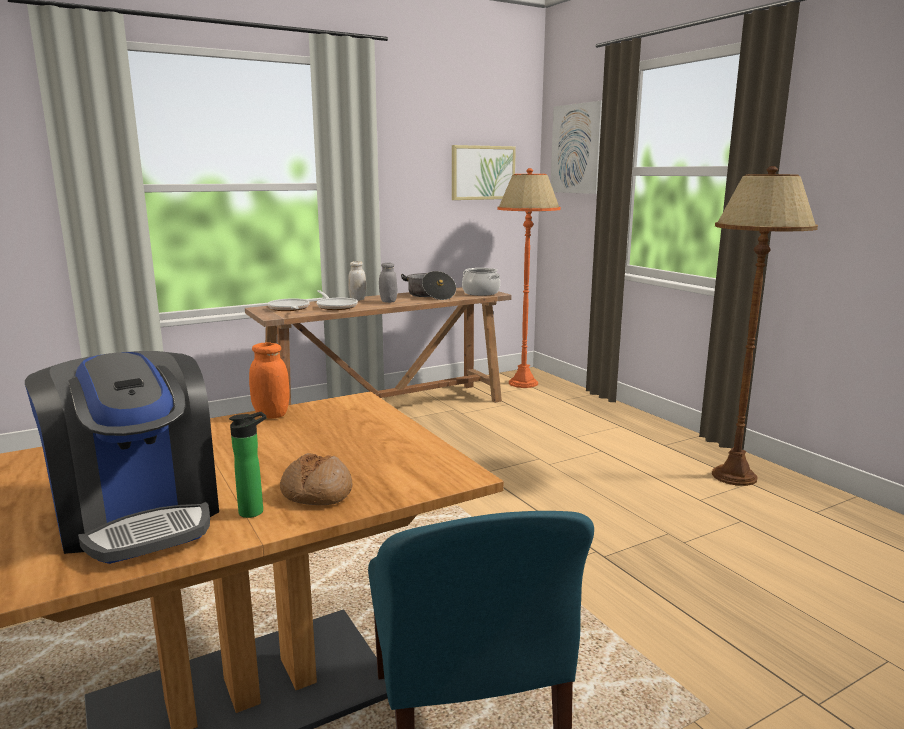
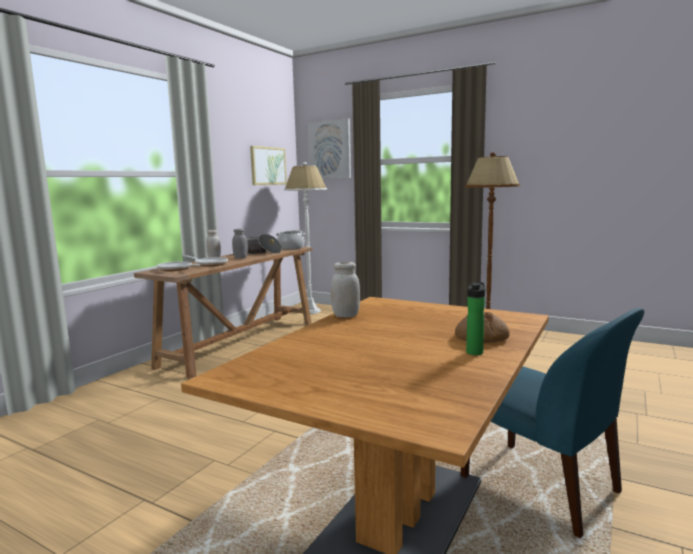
camera: 30 degrees left, 5 degrees down
(139, 515) = (418, 369): coffee machine -> none
(271, 415) = (345, 315): orange jar -> white jar
(523, 383) = (310, 311): orange floor lamp -> white floor lamp

